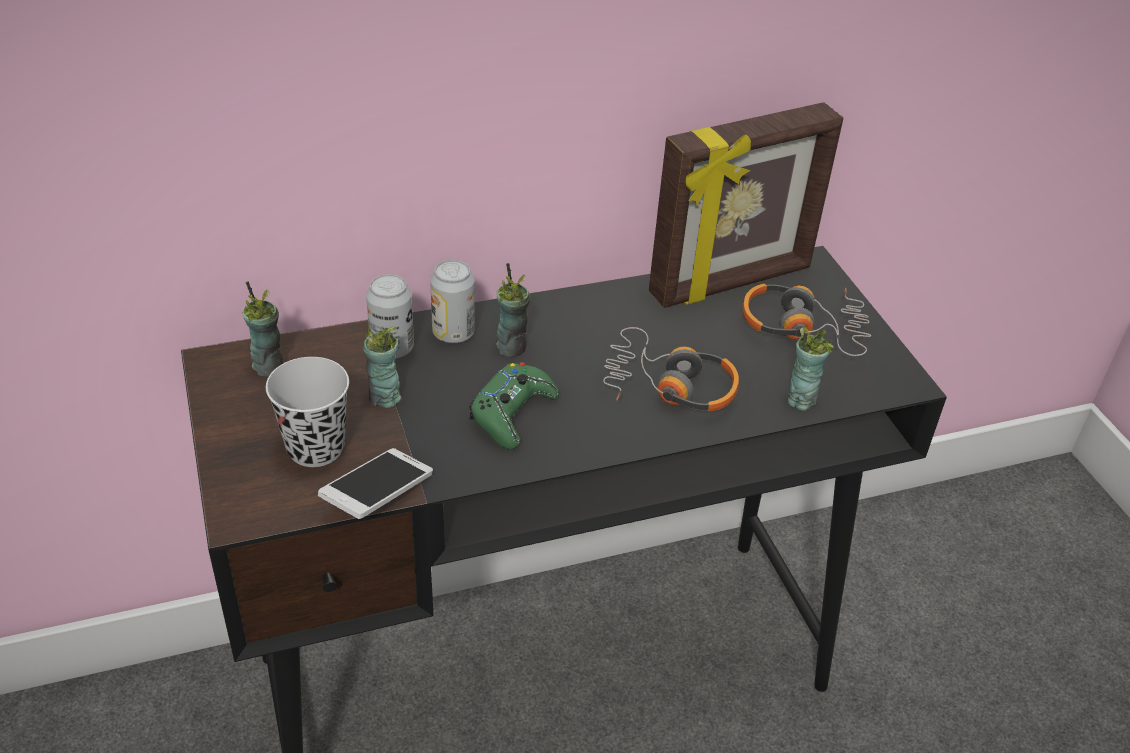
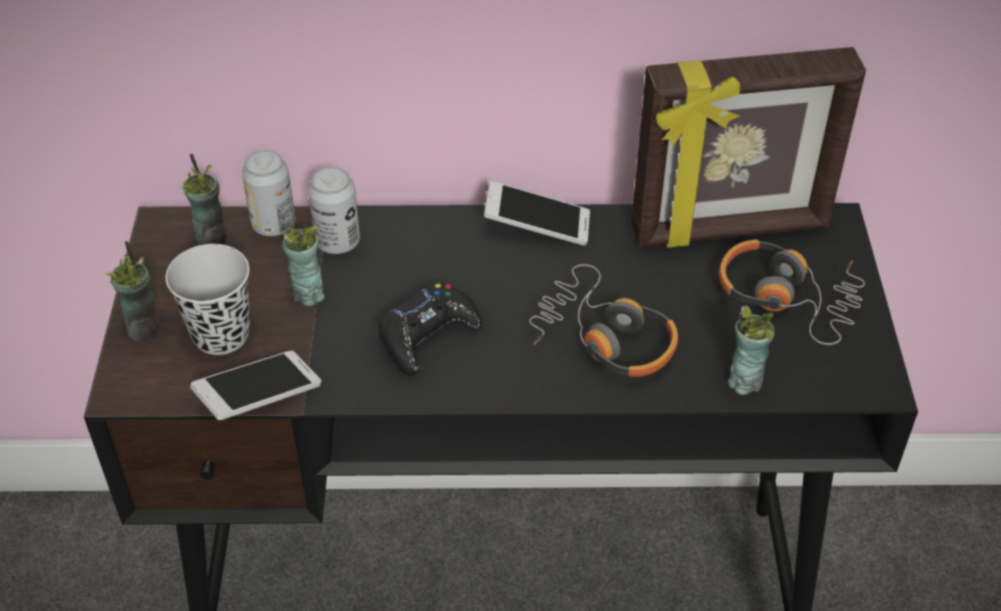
camera: 20 degrees right, 5 degrees up
(453, 333) = (405, 236): can -> can (274, 224)
(512, 347) = (458, 262): cup -> cup (144, 329)
(512, 413) = (427, 336): green game controller -> black game controller
(567, 305) = (537, 226): none -> phone

